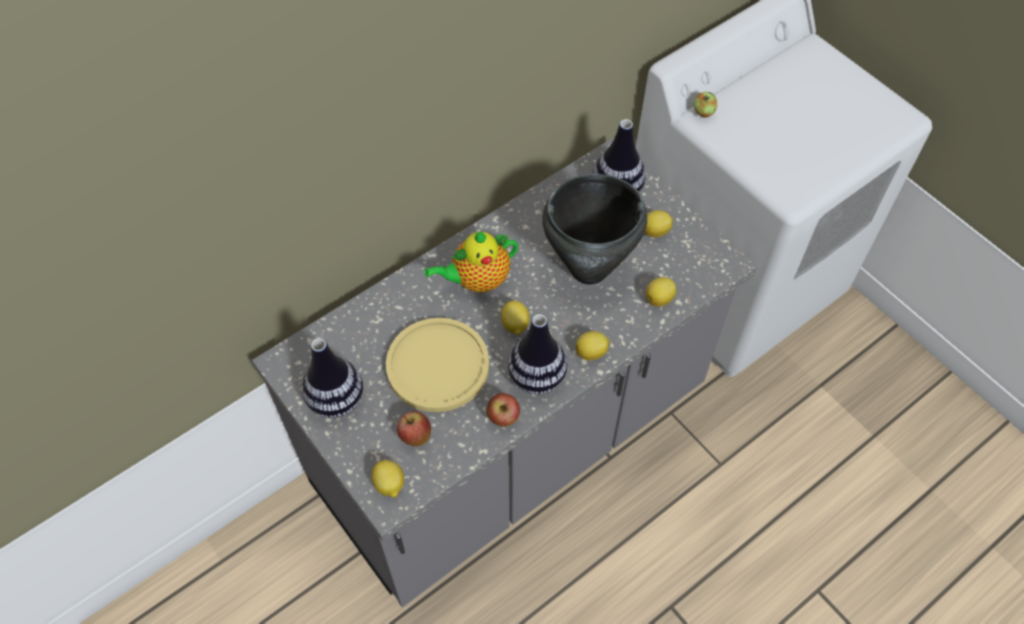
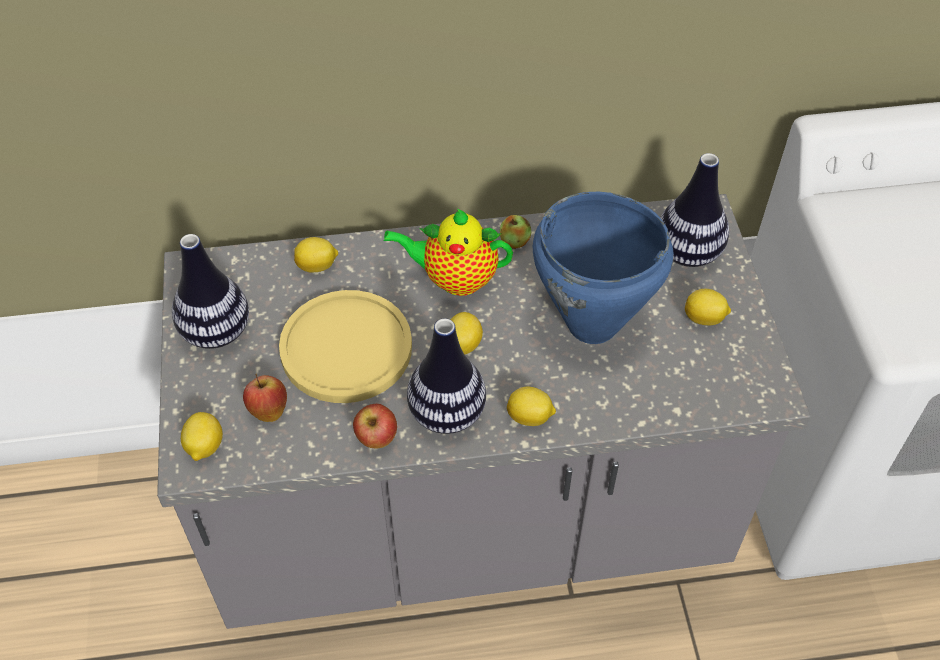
camera: 30 degrees right, 5 degrees down
(590, 270) = (592, 325): black cooking pot -> blue cooking pot
(660, 299) = (656, 396): lemon -> lemon (317, 266)
(703, 112) = (845, 201): apple -> apple (514, 241)

